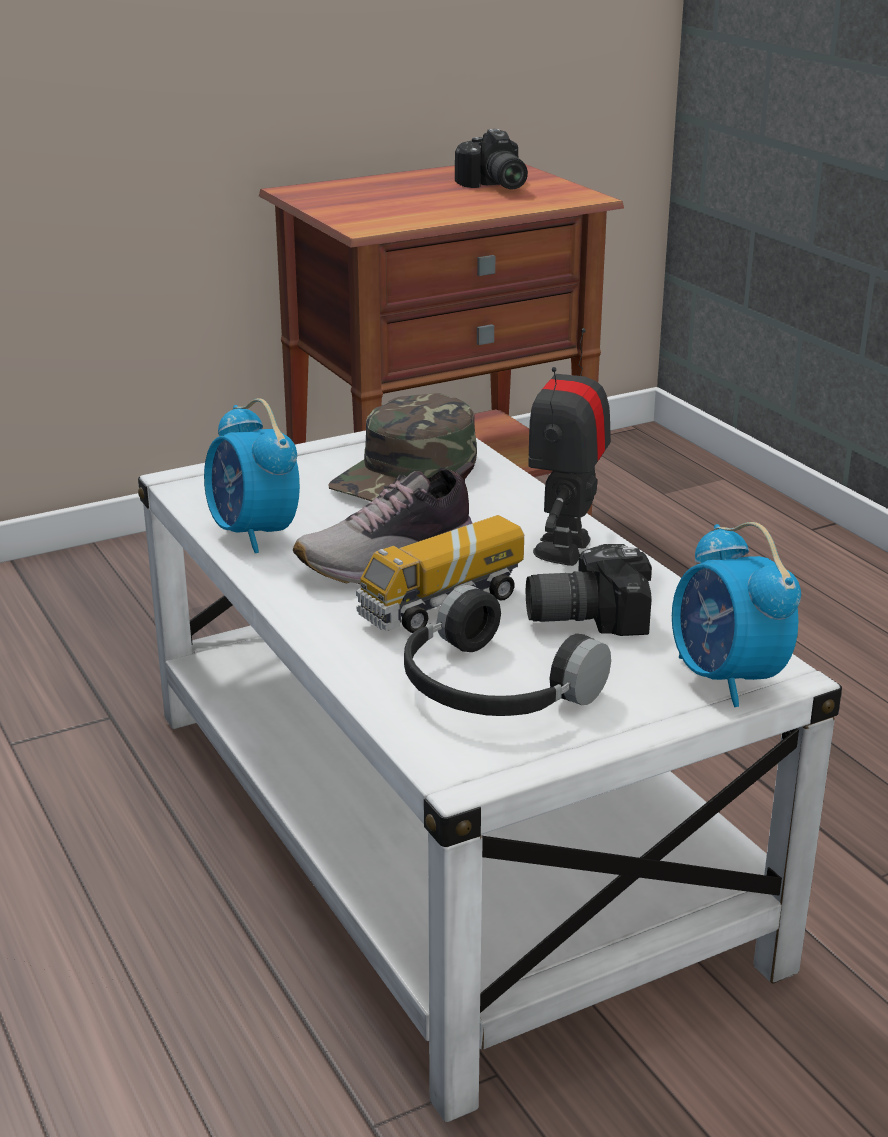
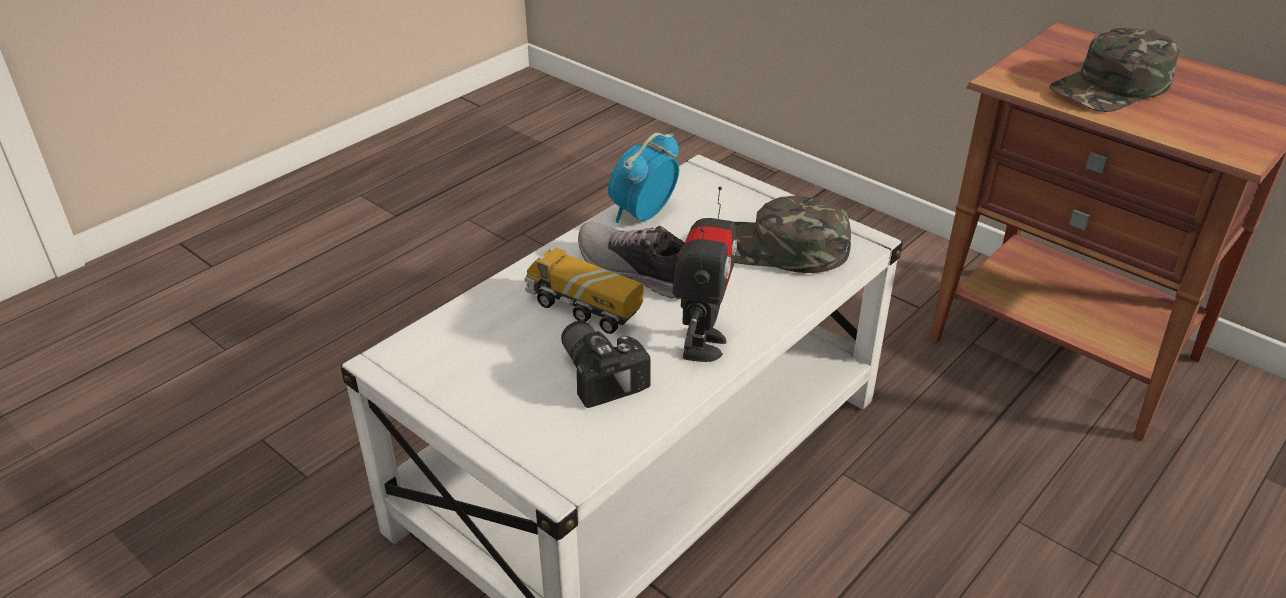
camera: 70 degrees right, 10 degrees up
(425, 201) = (1111, 87): none -> green cap
(490, 689) = (484, 352): black headphones -> none
(493, 186) = (1208, 106): camera -> none
(564, 549) = (702, 345): toy robot -> toy robot turned 105 degrees clockwise
(726, 679) = (537, 456): alarm clock -> none

